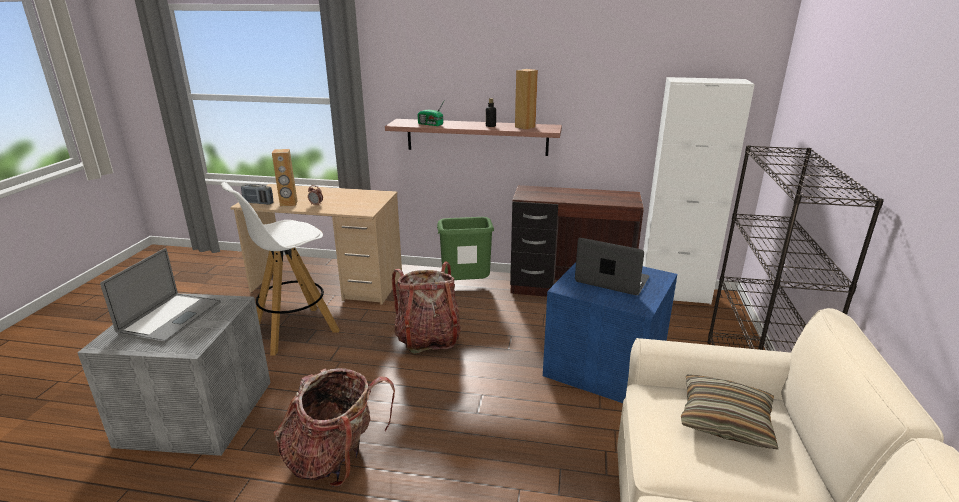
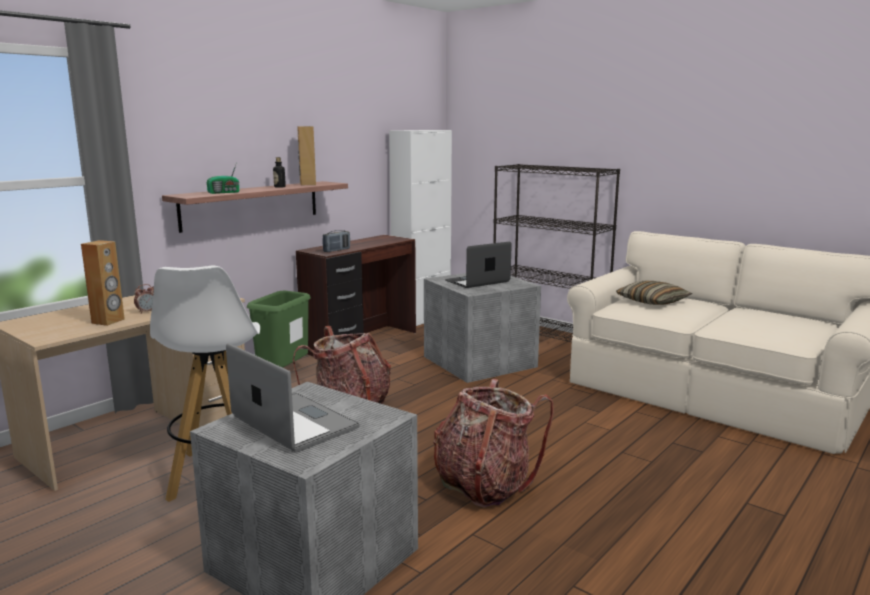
camera: 60 degrees left, 10 degrees down
(258, 203) = (62, 333): radio -> radio (336, 250)
(603, 365) = (479, 362): blue storage box -> grey storage box

